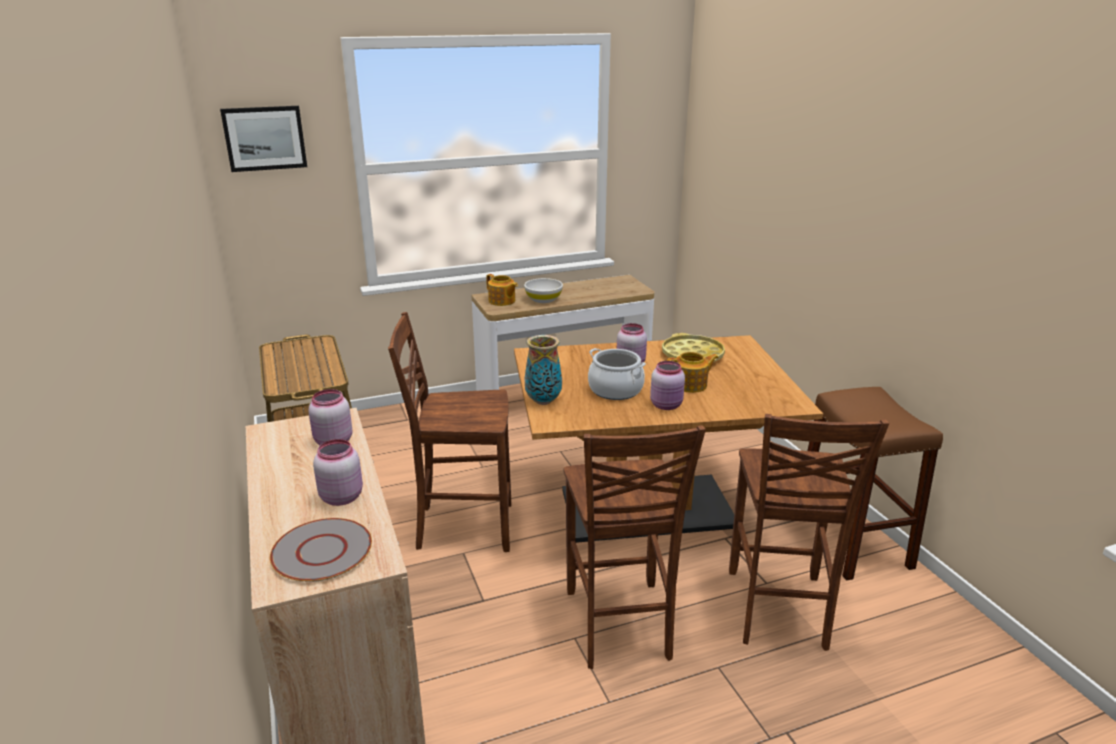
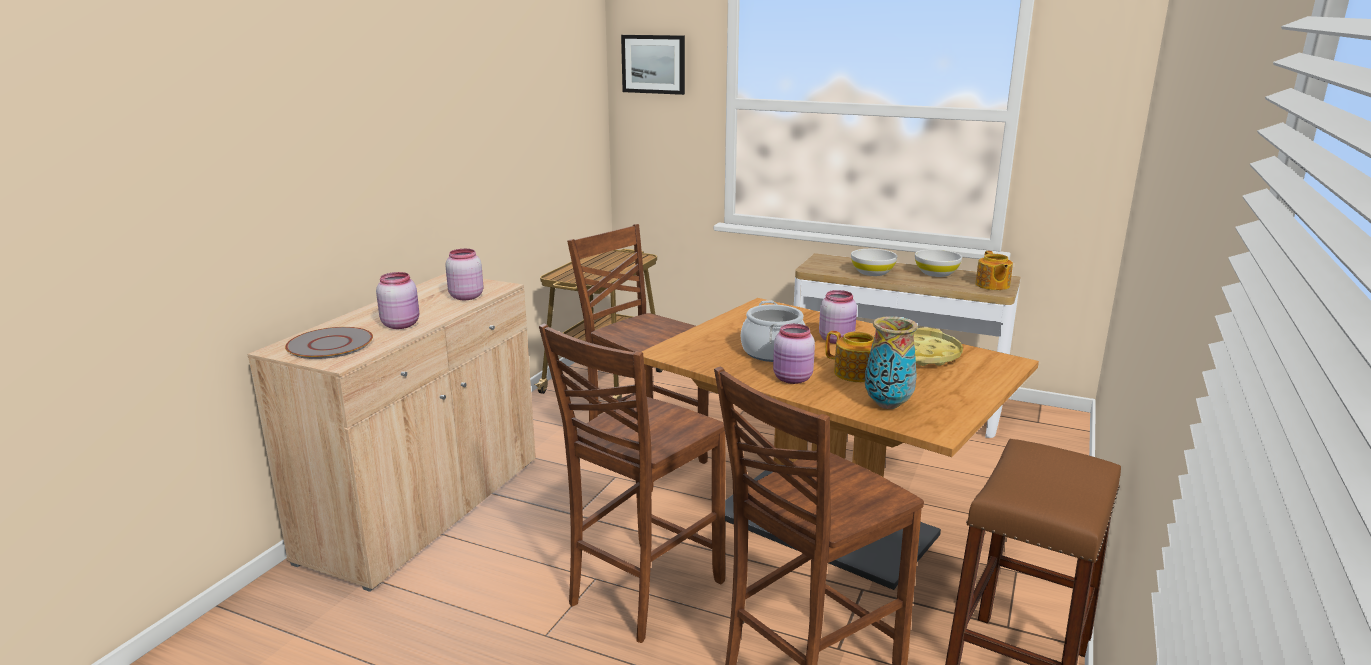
camera: 45 degrees right, 5 degrees down
(502, 301) = (829, 264): teapot -> teapot (992, 285)
(543, 401) = (692, 338): vase -> vase (887, 404)
(582, 287) = (936, 273): none -> white bowl

